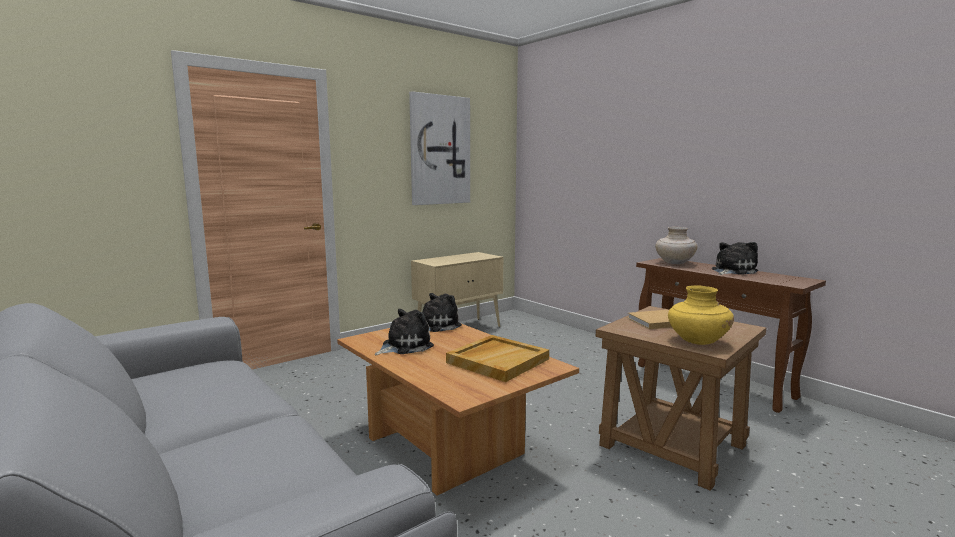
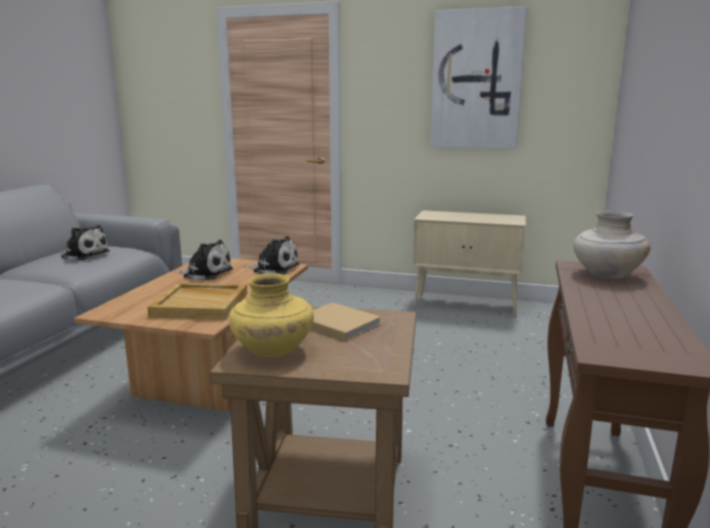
camera: 55 degrees right, 5 degrees up
(732, 271) = (629, 308): plush toy -> plush toy (84, 255)

